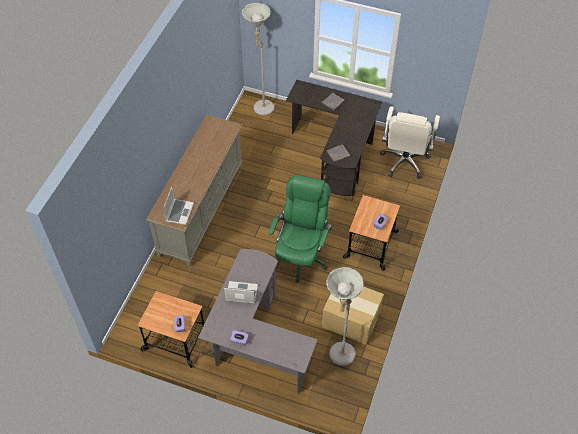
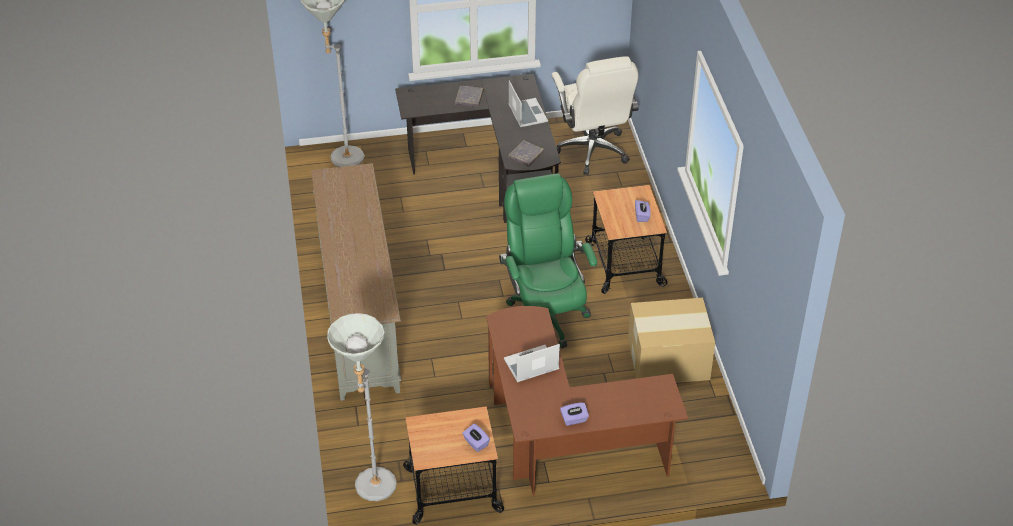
camera: 30 degrees left, 10 degrees down
(179, 212) = (373, 300): laptop -> laptop (527, 113)
(254, 341) = (562, 442): grey desk -> brown desk
(338, 357) = (686, 410): grey floor lamp -> grey floor lamp (372, 492)

